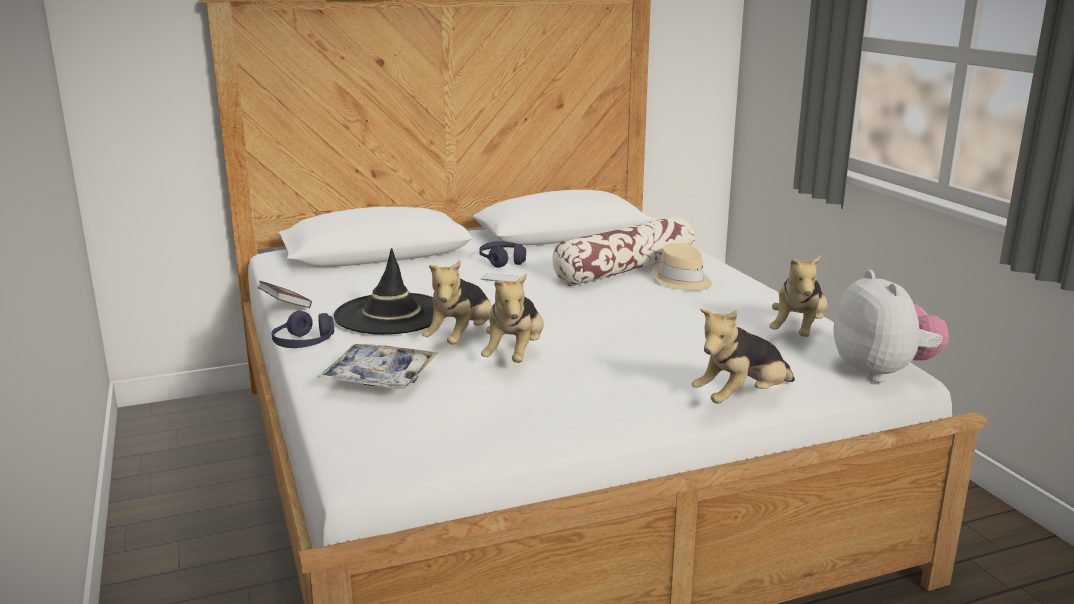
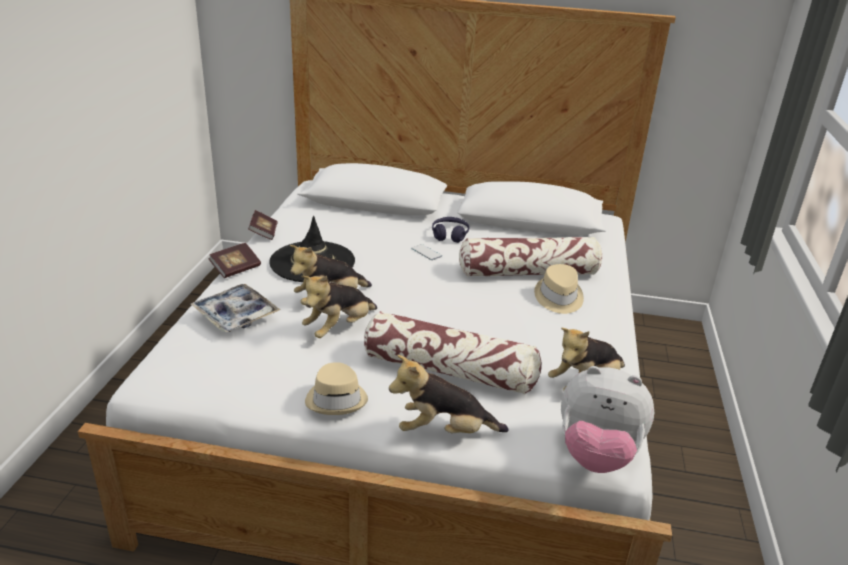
camera: 30 degrees right, 10 degrees up
(304, 343) = (236, 269): purple headphones -> book
(604, 409) = (337, 399): none -> beige hat
(673, 356) = (450, 370): none -> pillow
(882, 373) = (596, 455): plush toy -> plush toy turned 90 degrees clockwise

